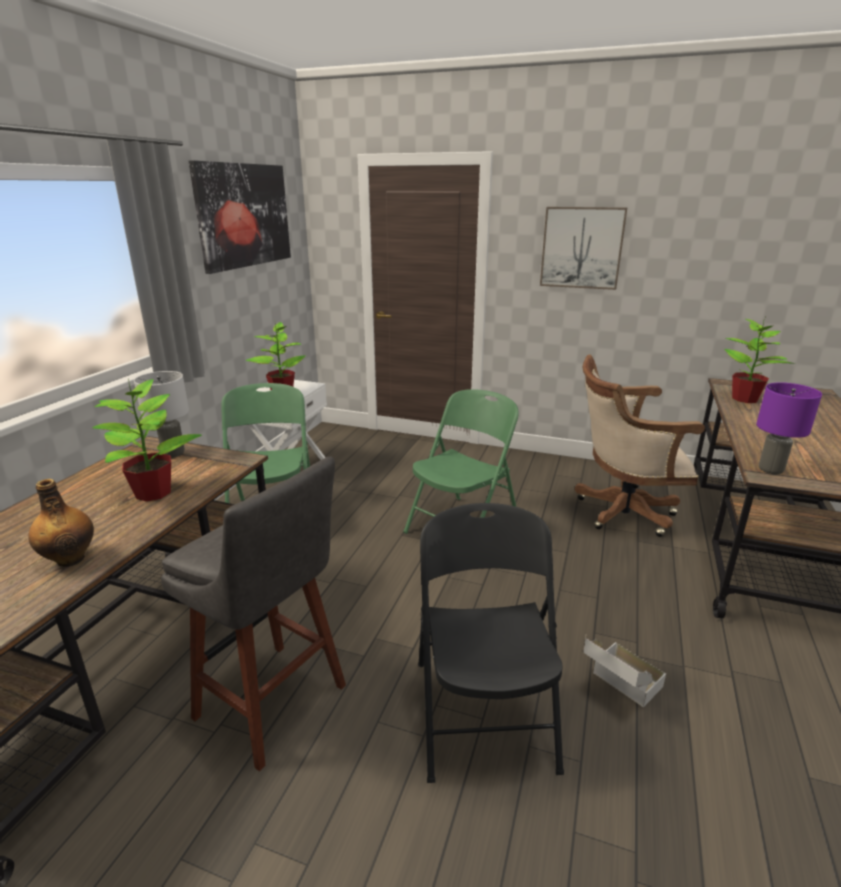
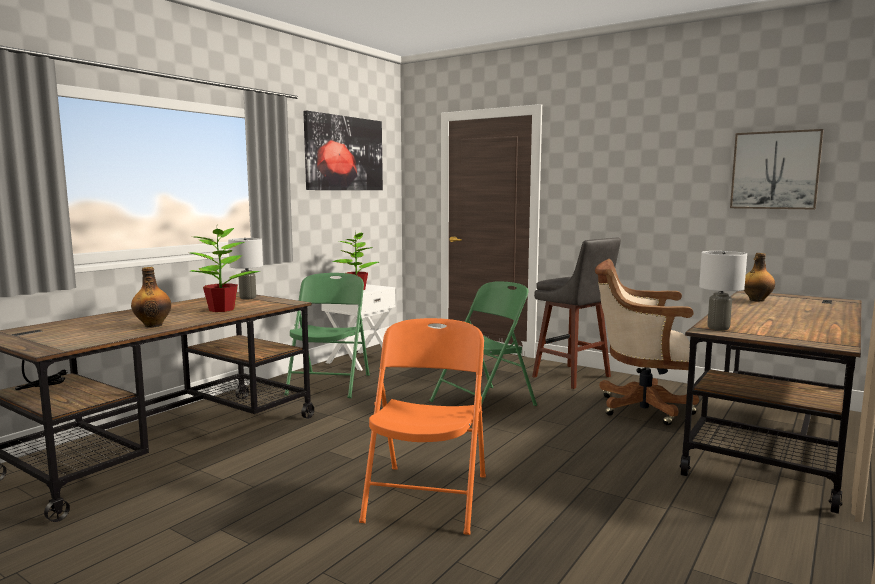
camera: 15 degrees right, 15 degrees down
(274, 705) = (271, 473): grey stool -> grey stool (573, 377)
(484, 714) = (427, 498): black chair -> orange chair
(581, 248) = (616, 176): picture -> picture (775, 170)
(618, 688) = (554, 500): cardboard box -> none
(745, 399) = (756, 300): potted plant -> bottle
(769, 469) = (718, 328): purple table lamp -> white table lamp

